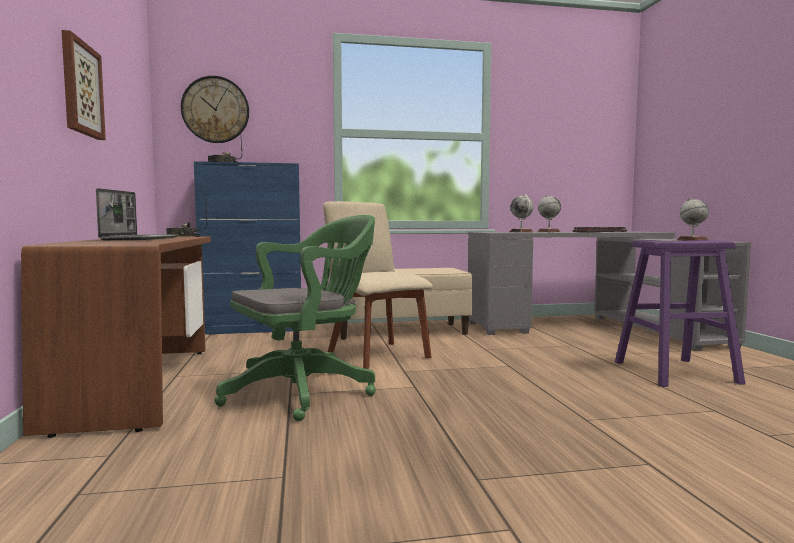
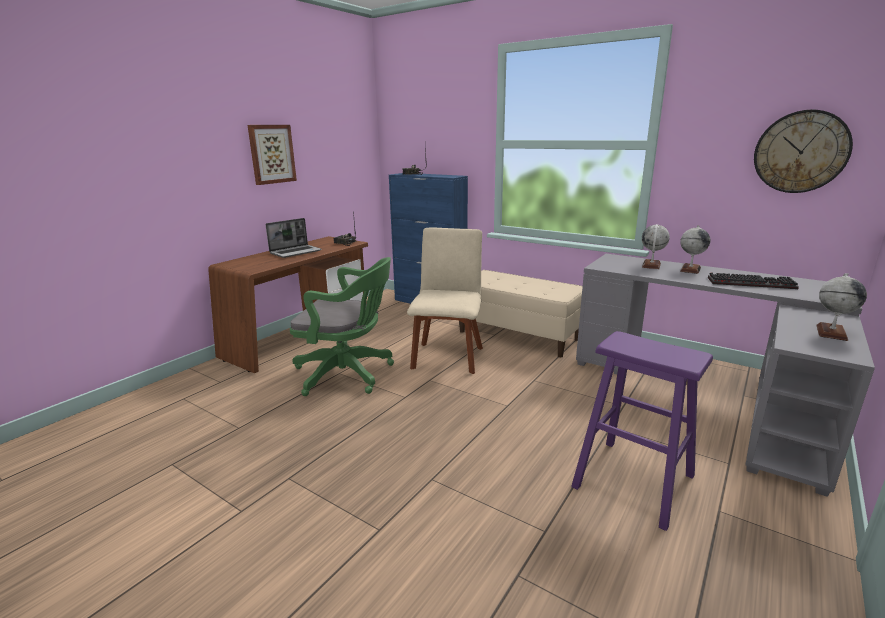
camera: 45 degrees right, 15 degrees up
(215, 110) = (413, 127): wall clock -> wall clock (800, 152)

